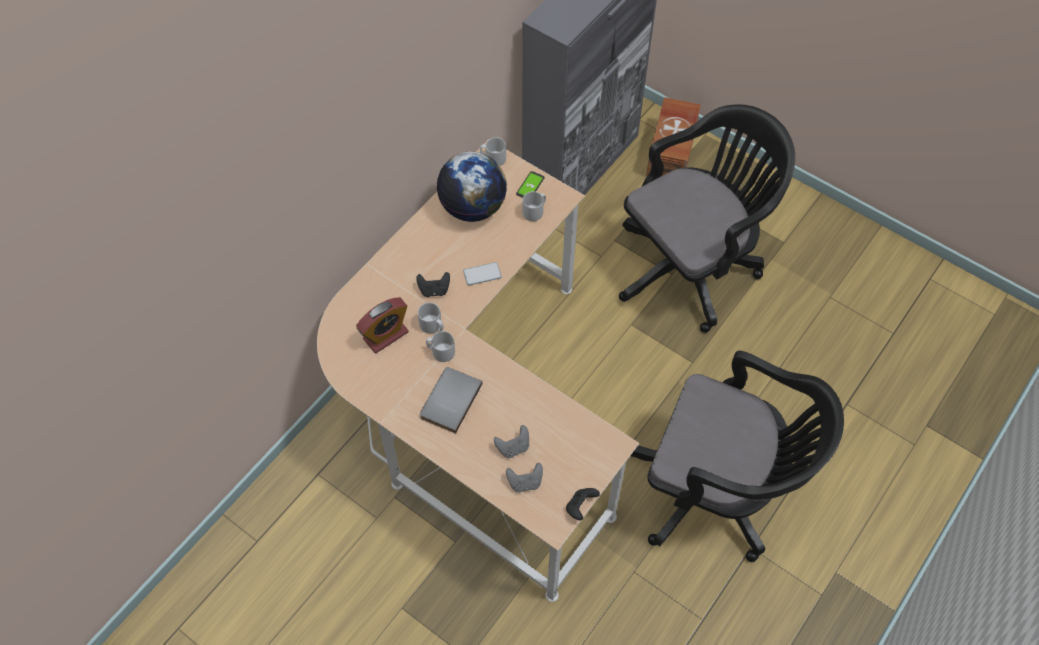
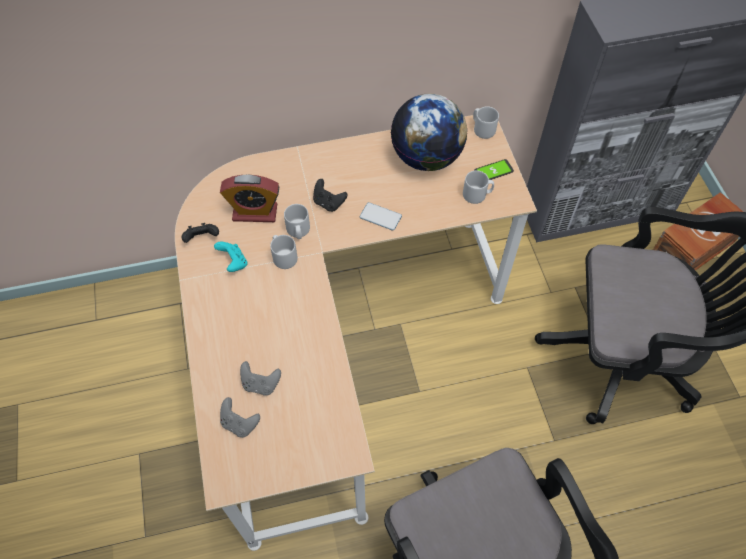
camera: 40 degrees right, 0 degrees up
(408, 382) = (234, 263): none -> turquoise game controller
(449, 400) = (250, 302): grey book -> none
(580, 507) = (263, 486): black game controller -> black game controller (202, 238)

